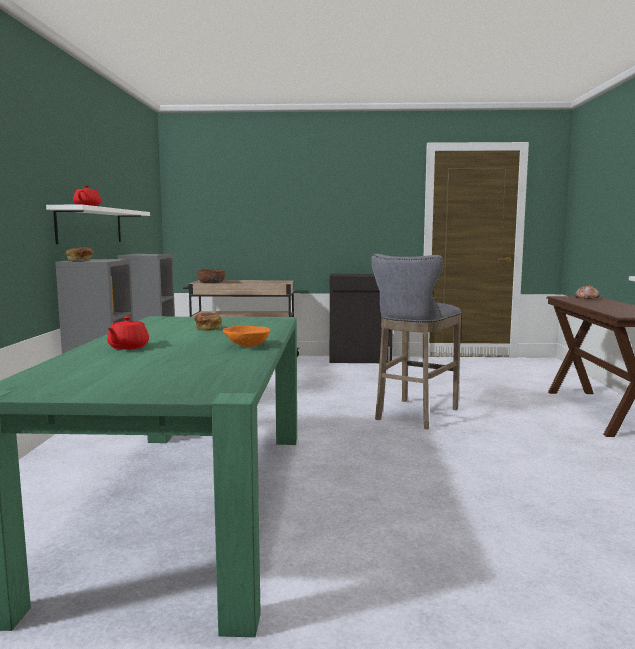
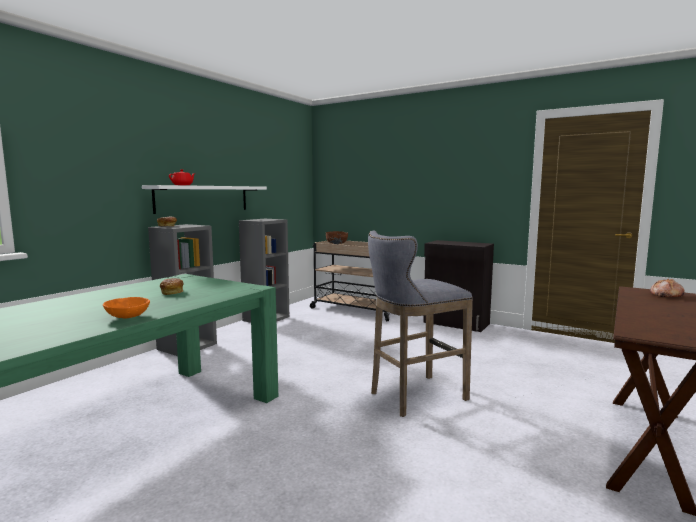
camera: 30 degrees right, 0 degrees up
(127, 347) = (63, 305): red teapot -> none

